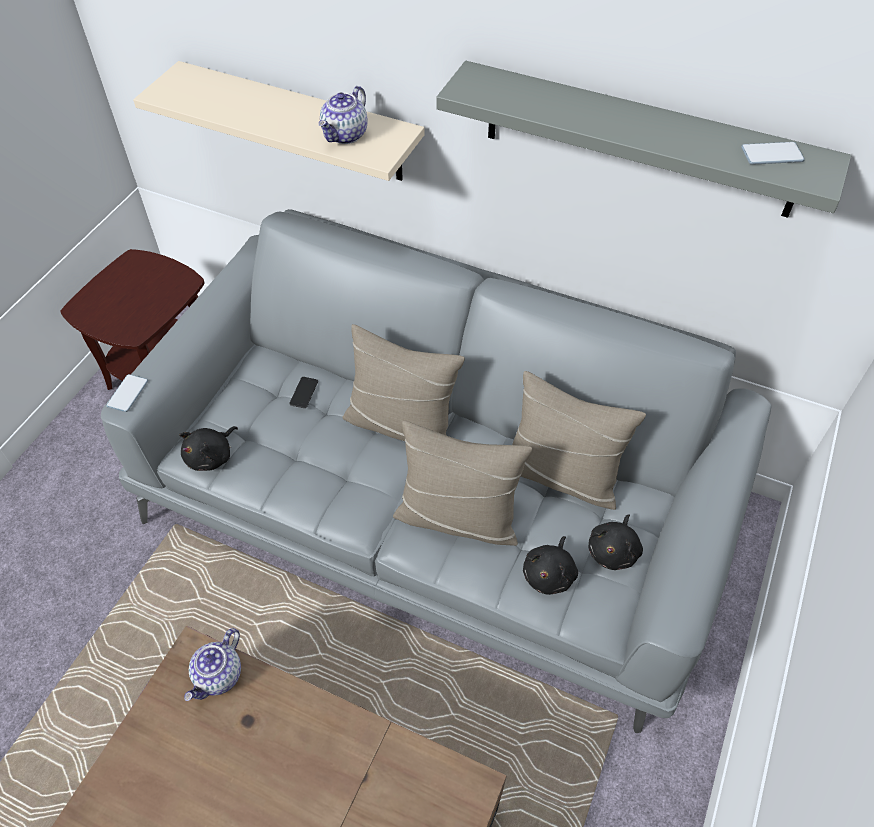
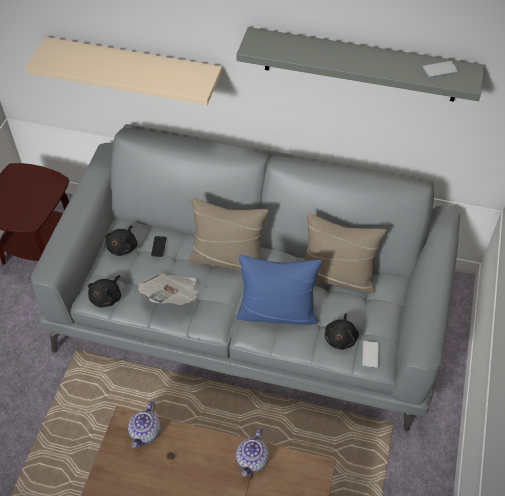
camera: 10 degrees left, 0 degrees up
(127, 393) = (47, 263): phone -> phone (370, 354)
(305, 471) = (172, 297): none -> newspaper
(345, 135) = (173, 78): teapot -> teapot (252, 460)
(458, 517) = (277, 312): beige pillow -> blue pillow
(613, 550) = (377, 317): black plush toy -> black plush toy (123, 246)

